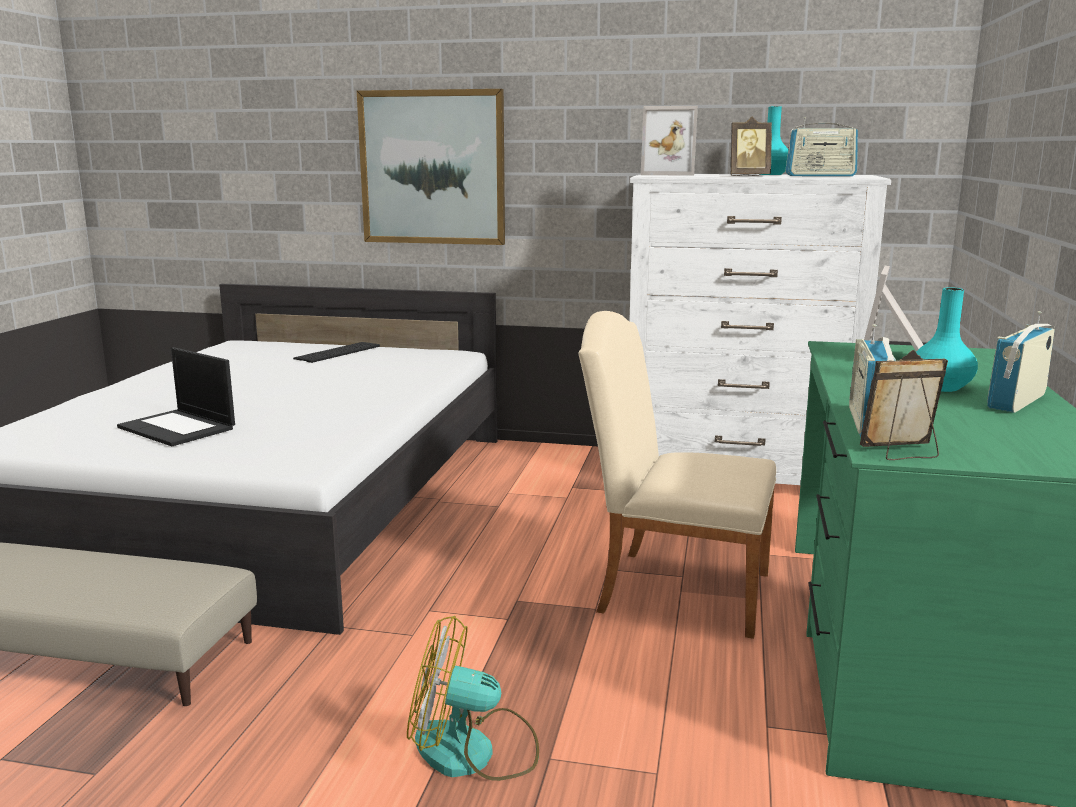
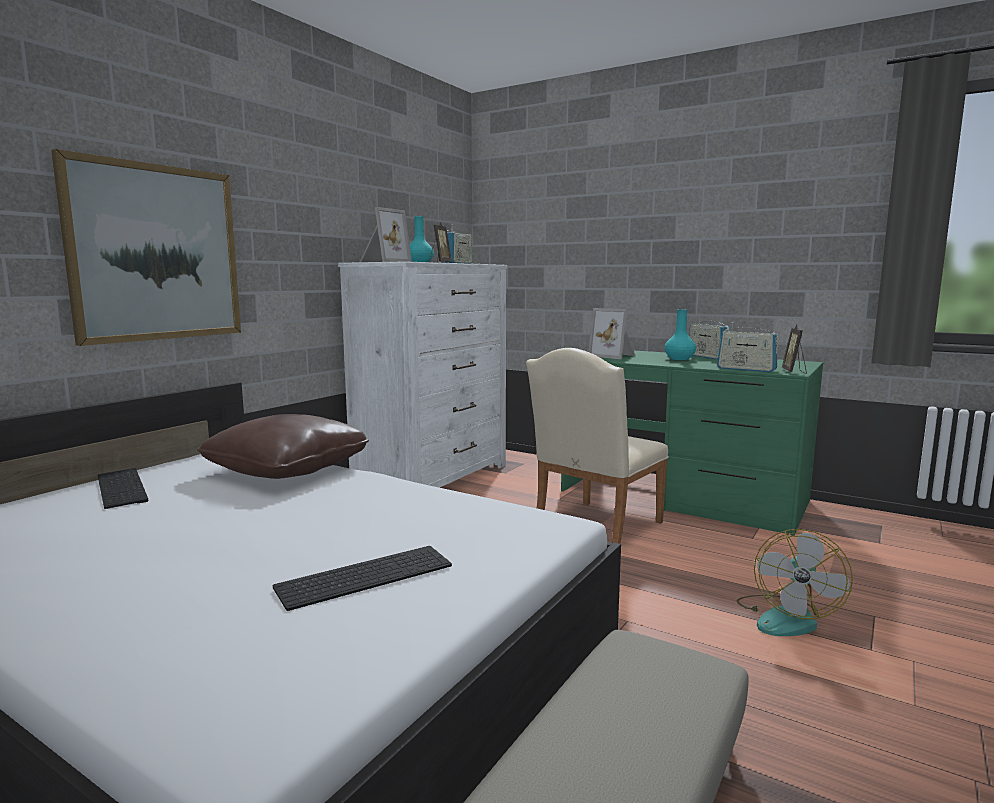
camera: 70 degrees left, 5 degrees down
(178, 428) = (366, 575): laptop -> keyboard
(411, 374) = (287, 469): none -> brown pillow

